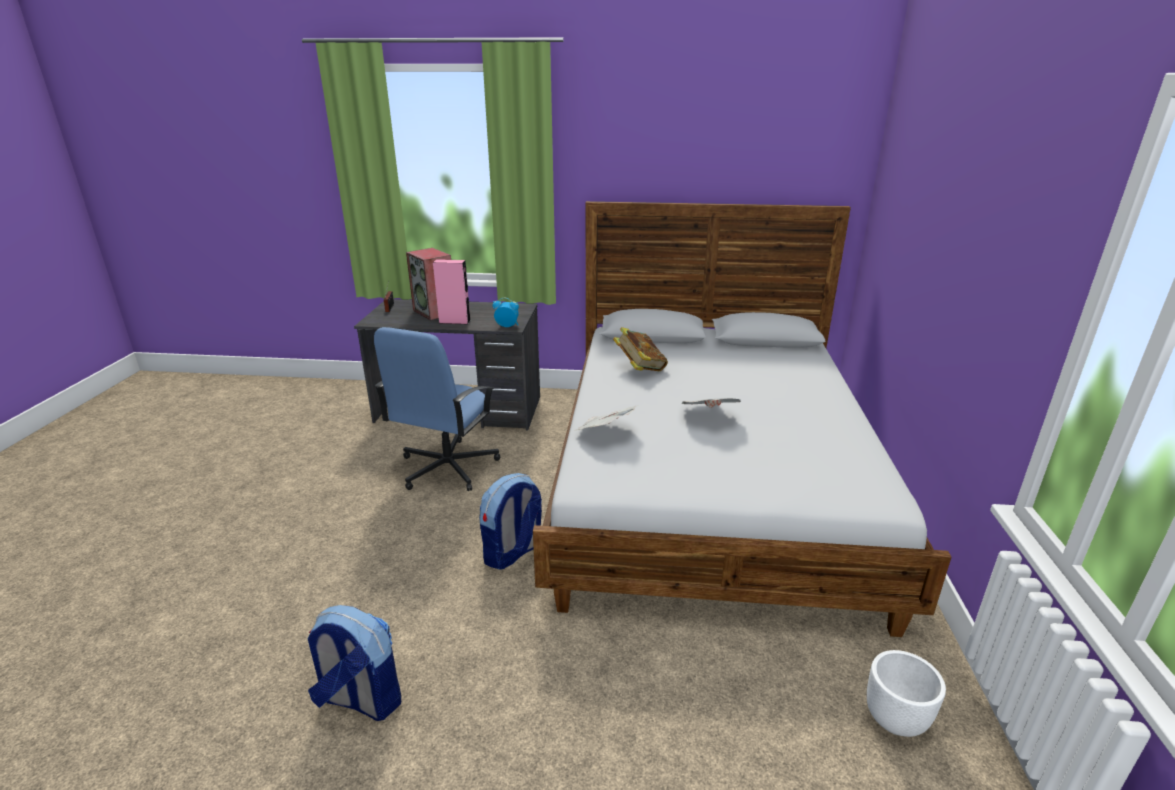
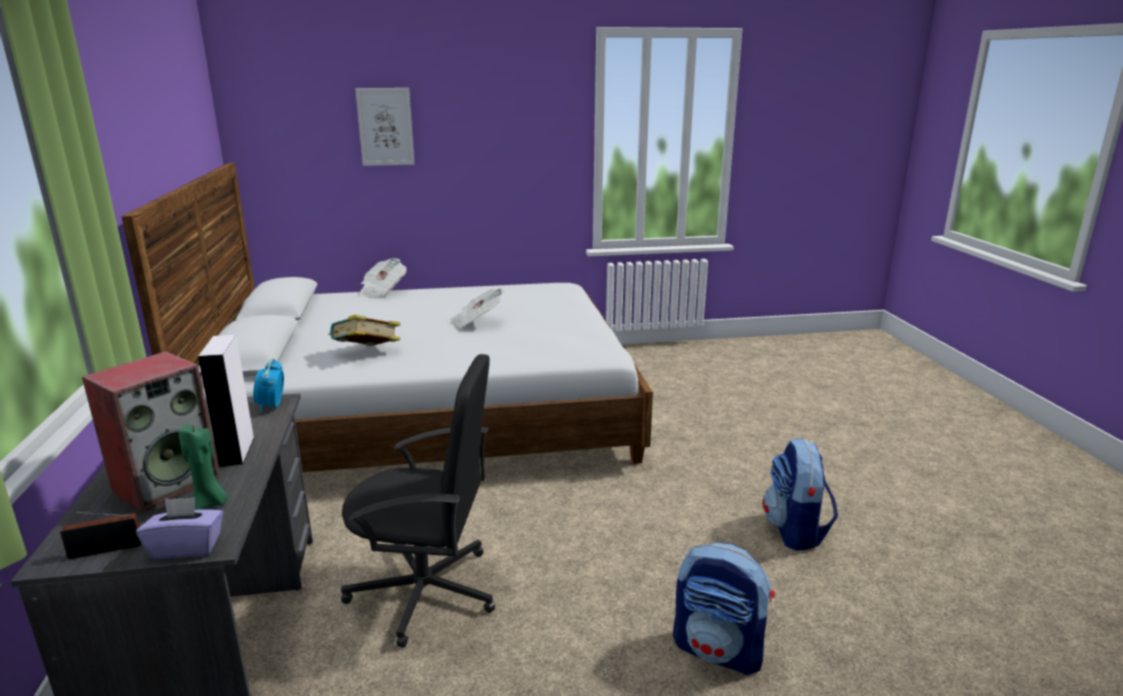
camera: 105 degrees left, 5 degrees down
(373, 318) = (187, 547): none -> purple tissue box
(405, 320) = (209, 504): none -> green candle
(447, 468) = (426, 591): blue office chair -> black office chair
(454, 321) = (237, 451): pink speaker -> white speaker
(513, 553) = (581, 498): backpack -> backpack (719, 650)
(605, 433) = (524, 354): newspaper -> newspaper (382, 291)
(896, 719) = (648, 362): white planter -> none
(932, 204) = (385, 127): none -> picture

